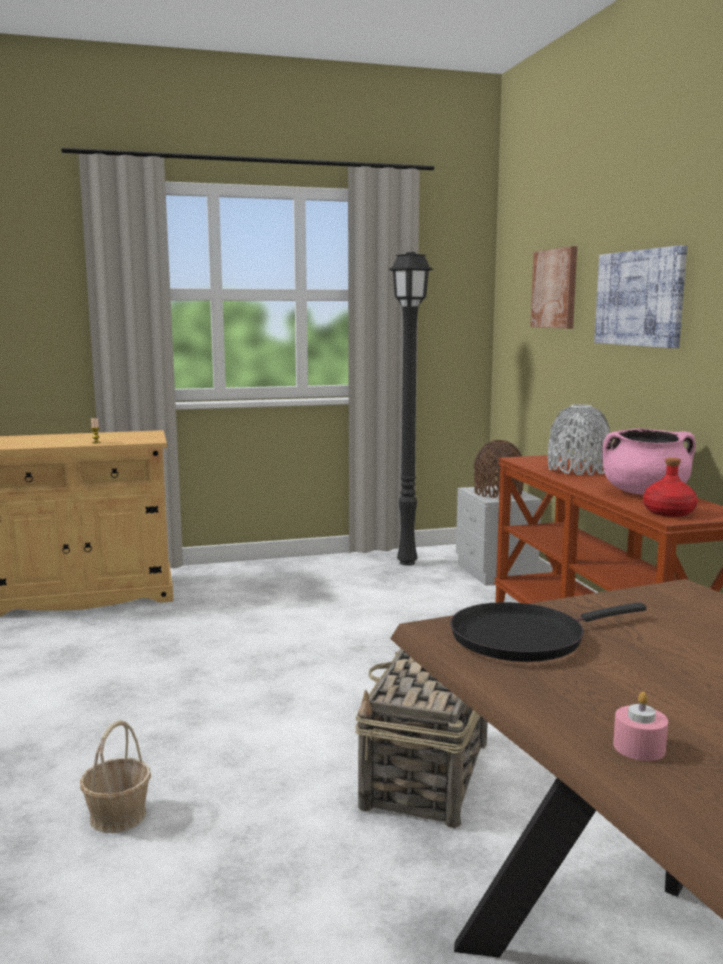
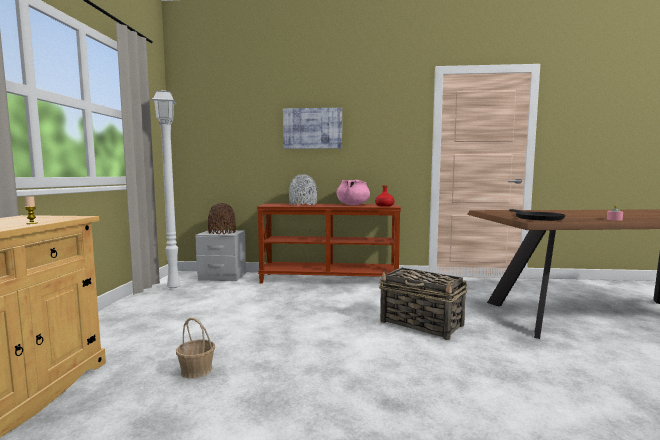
camera: 70 degrees left, 5 degrees down
(117, 816) = (447, 405): basket -> basket (196, 370)
(409, 563) = (174, 288): black floor lamp -> white floor lamp
(555, 288) = (240, 123): picture -> none

